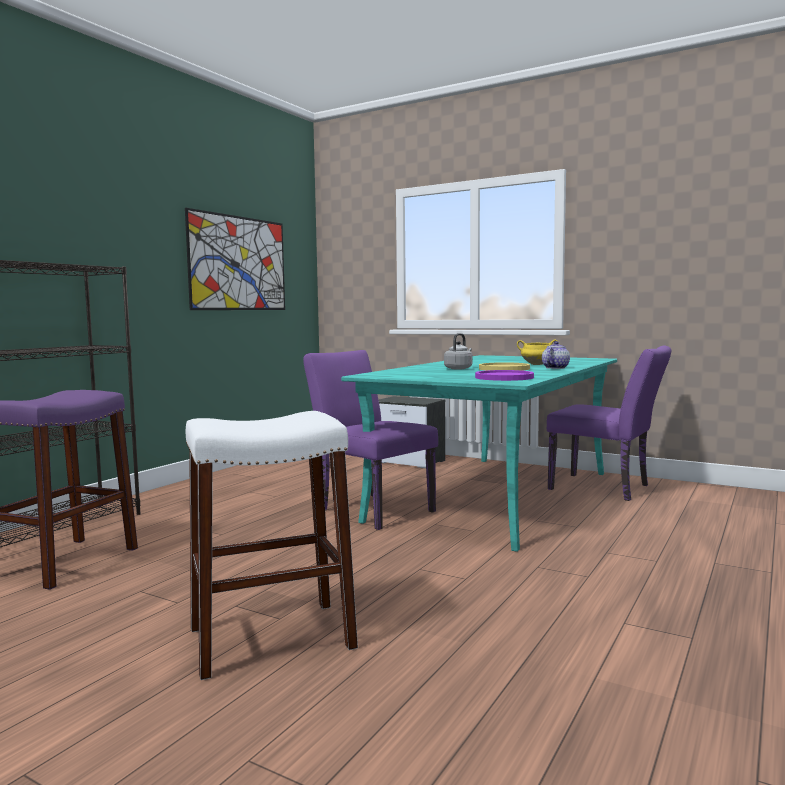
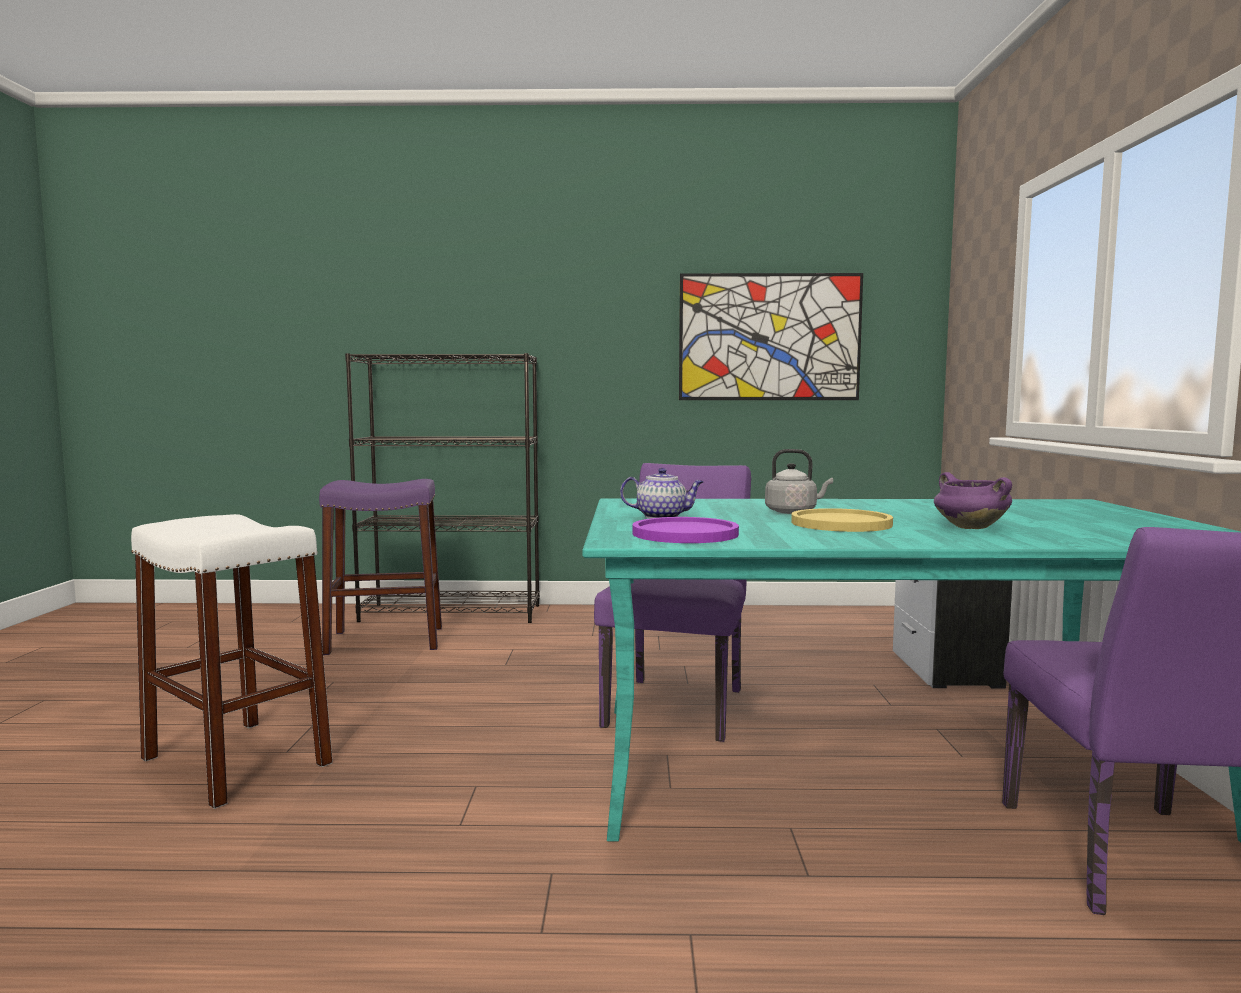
camera: 60 degrees right, 0 degrees up
(536, 364) = (969, 528): yellow cooking pot -> purple cooking pot
(555, 368) = (926, 538): teapot -> teapot (662, 517)

